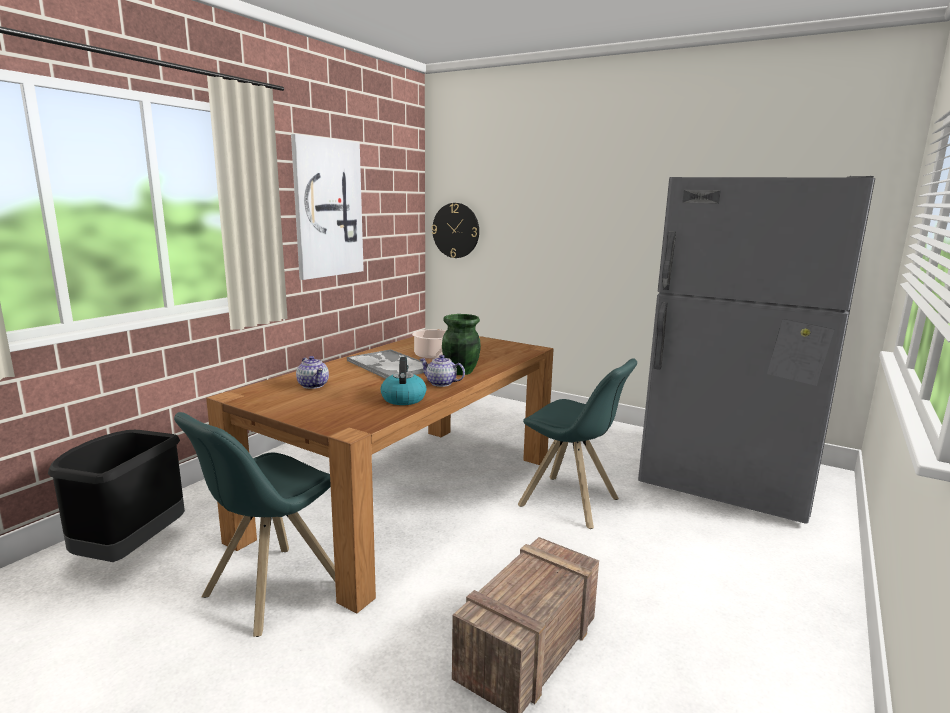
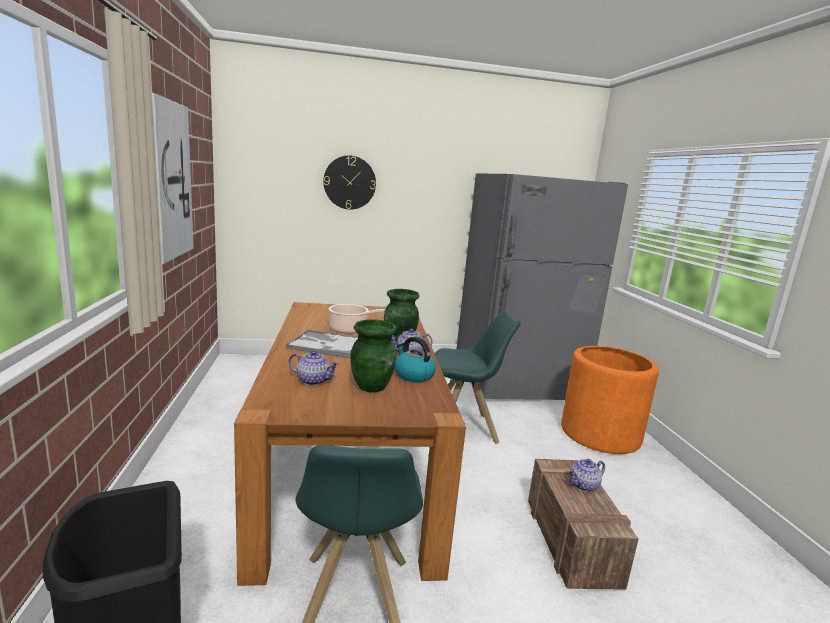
camera: 40 degrees left, 0 degrees up
(347, 398) = (372, 386): none -> green vase
(456, 230) = (254, 202): wall clock -> wall clock (349, 182)
(550, 580) = (584, 485): none -> teapot
(765, 569) = (600, 434): none -> orange planter

